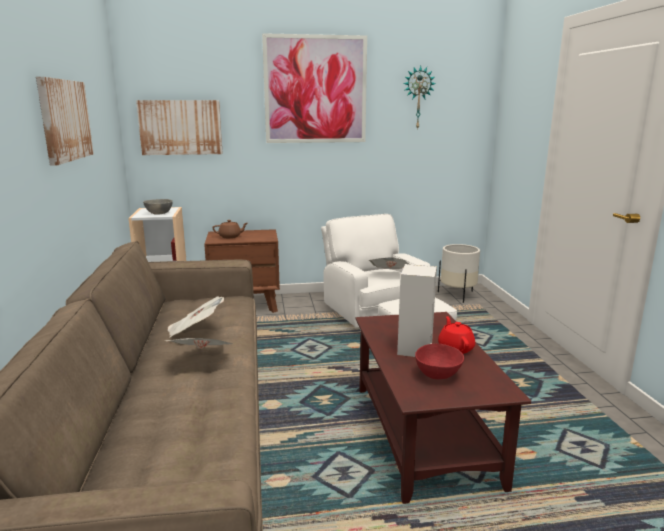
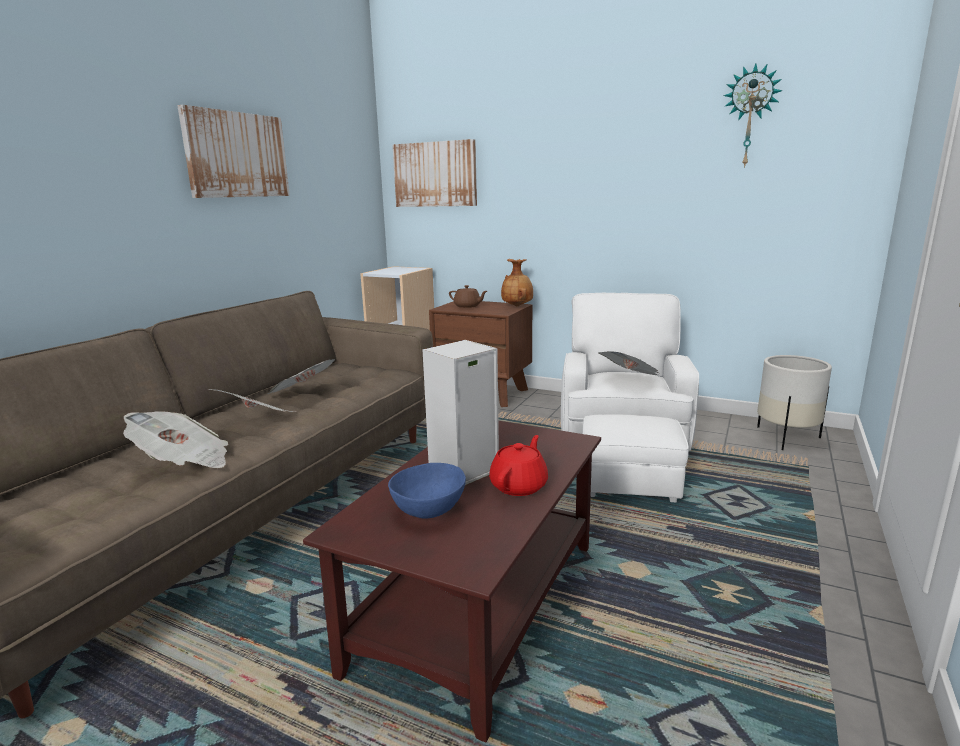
camera: 35 degrees right, 0 degrees up
(158, 213) = (394, 272): grey bowl -> none
(211, 401) = (184, 462): none -> newspaper
(268, 232) = (517, 306): none -> brown vase
(315, 90) = (591, 117): picture -> none
(438, 374) = (431, 511): red bowl -> blue bowl

